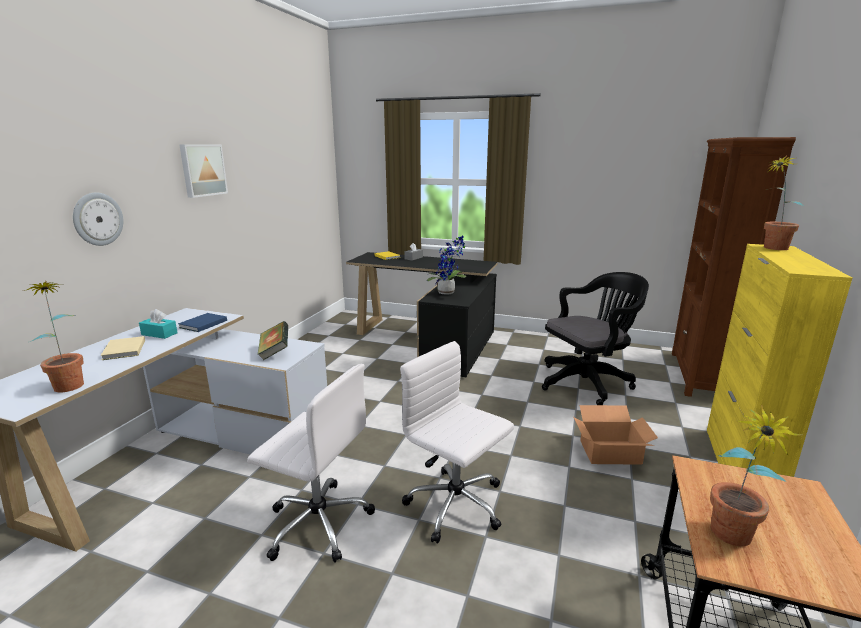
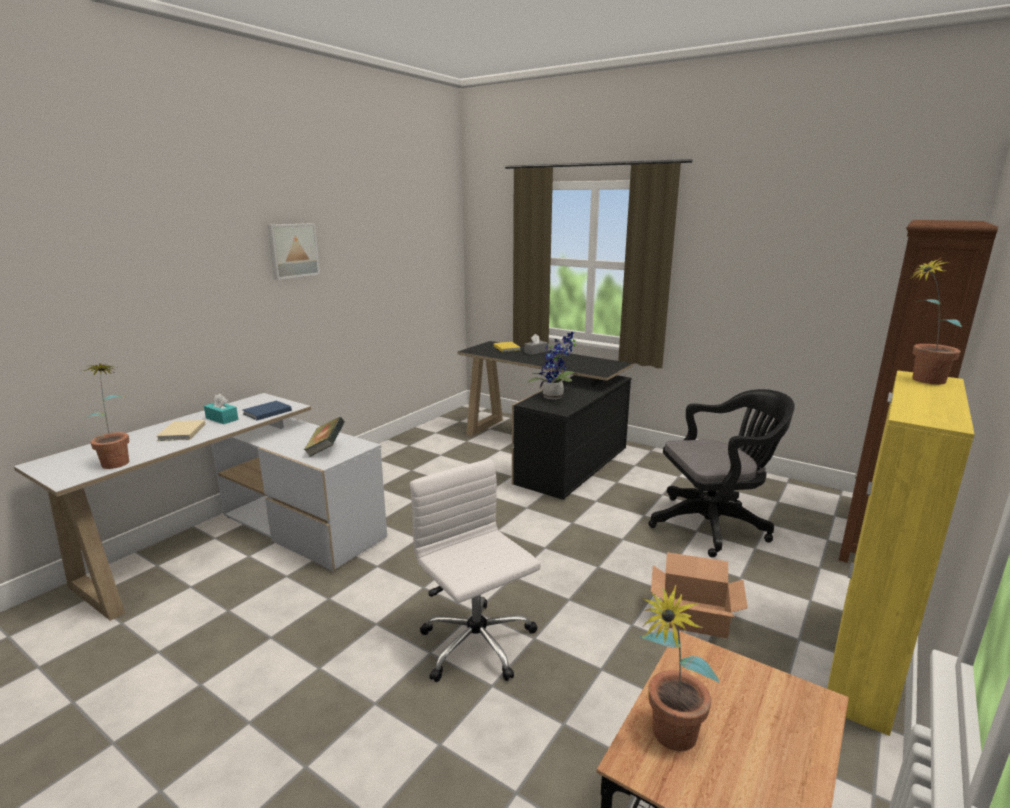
camera: 15 degrees right, 0 degrees up
(97, 219) = (174, 301): wall clock -> none
(317, 522) = (328, 635): white office chair -> none

